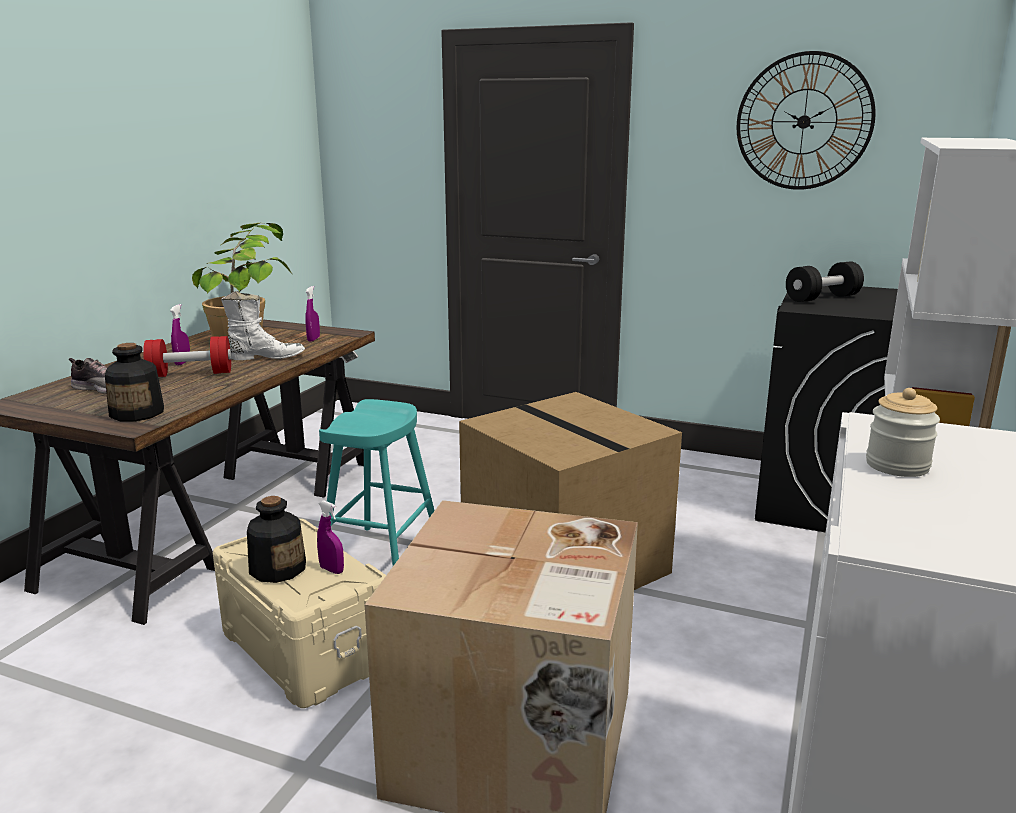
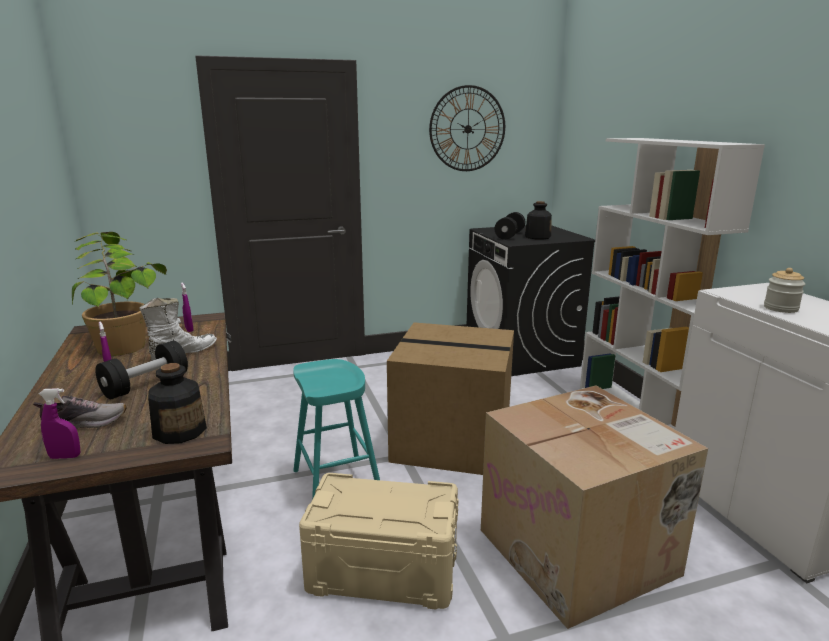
camera: 40 degrees left, 0 degrees up
(190, 374) = (146, 385): red dumbbell -> black dumbbell
(277, 569) = (373, 514): bottle -> bottle (537, 237)
(331, 570) = (410, 497): purple spray bottle -> purple spray bottle (65, 457)

